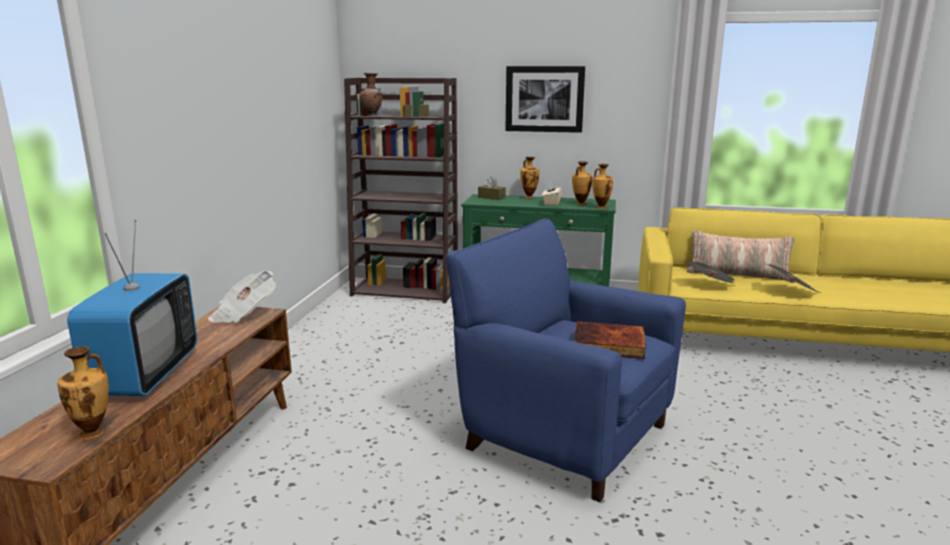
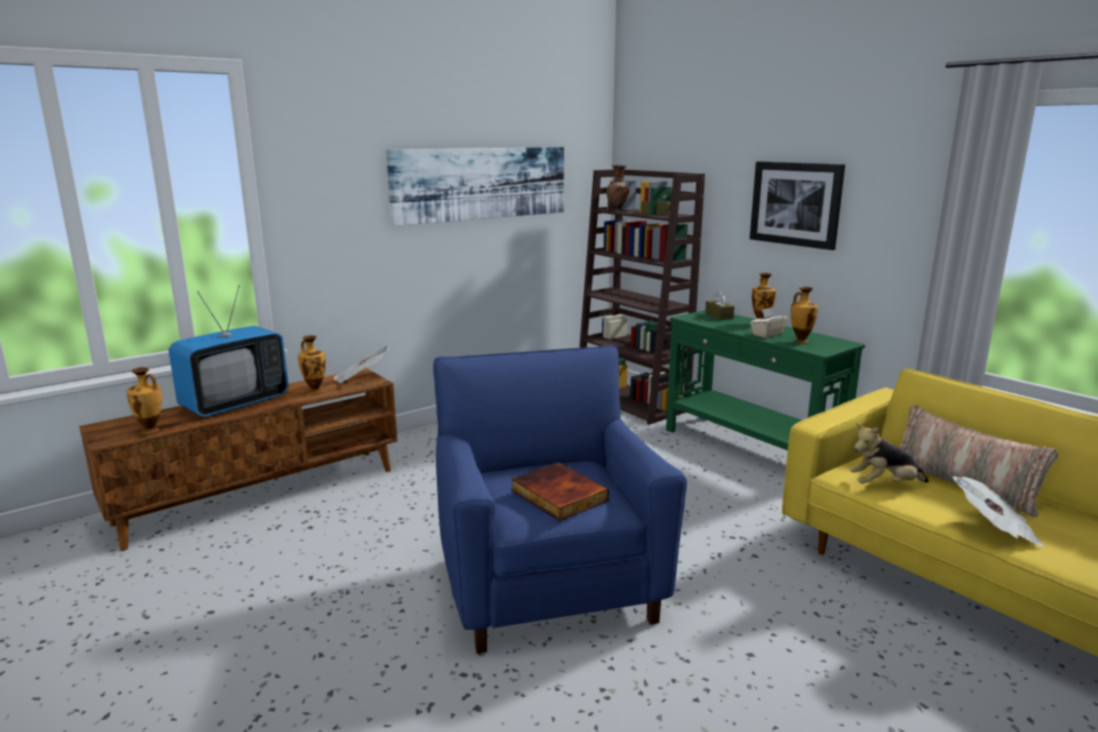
camera: 40 degrees right, 0 degrees up
(268, 91) = (481, 183): none -> picture
(601, 208) = (814, 350): vase -> vase (315, 391)
(711, 286) = (884, 485): newspaper -> plush toy

